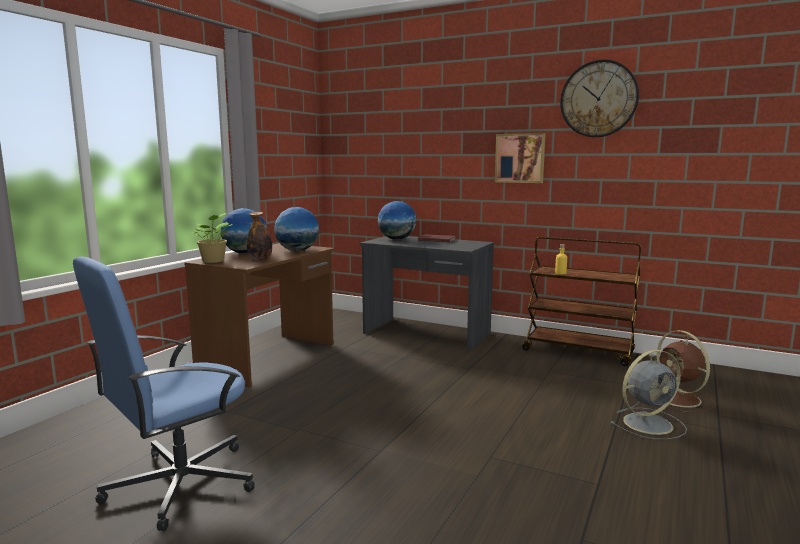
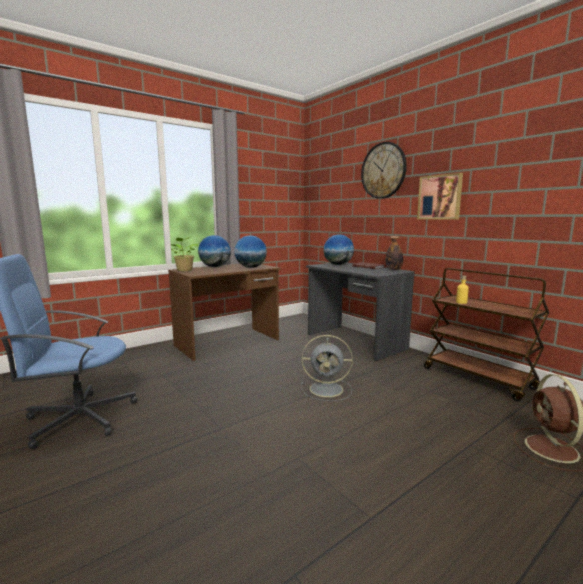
camera: 25 degrees right, 0 degrees up
(260, 260) = (213, 271): bottle -> bottle (393, 269)
(598, 99) = (515, 135): wall clock -> wall clock (383, 170)
(649, 423) = (491, 467): grey fan -> grey fan (328, 389)

